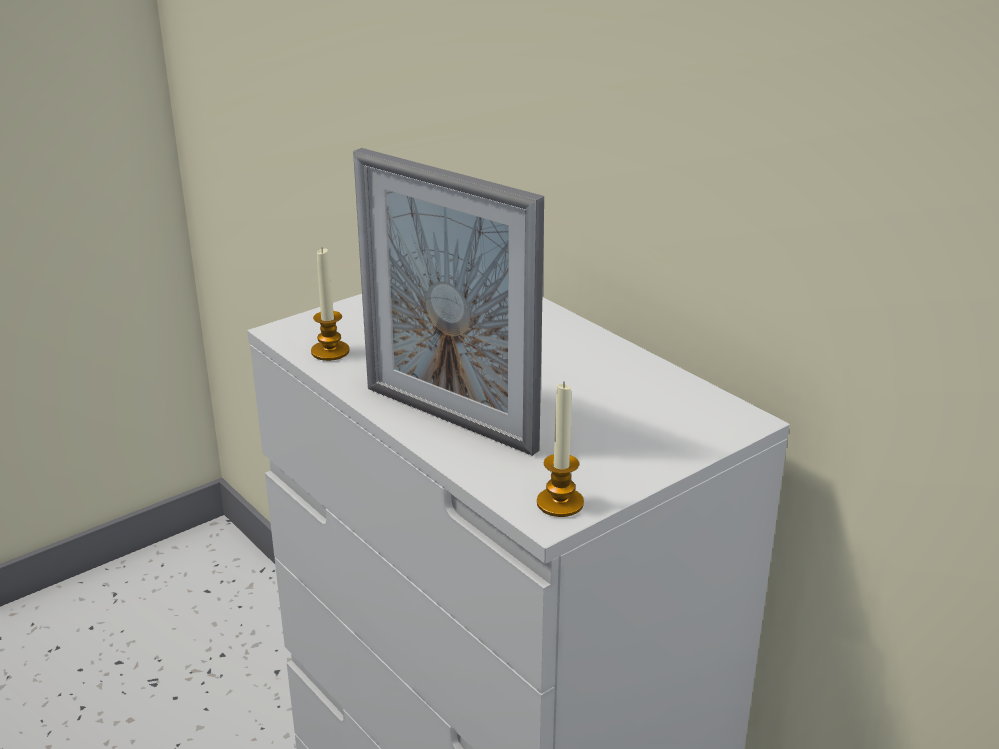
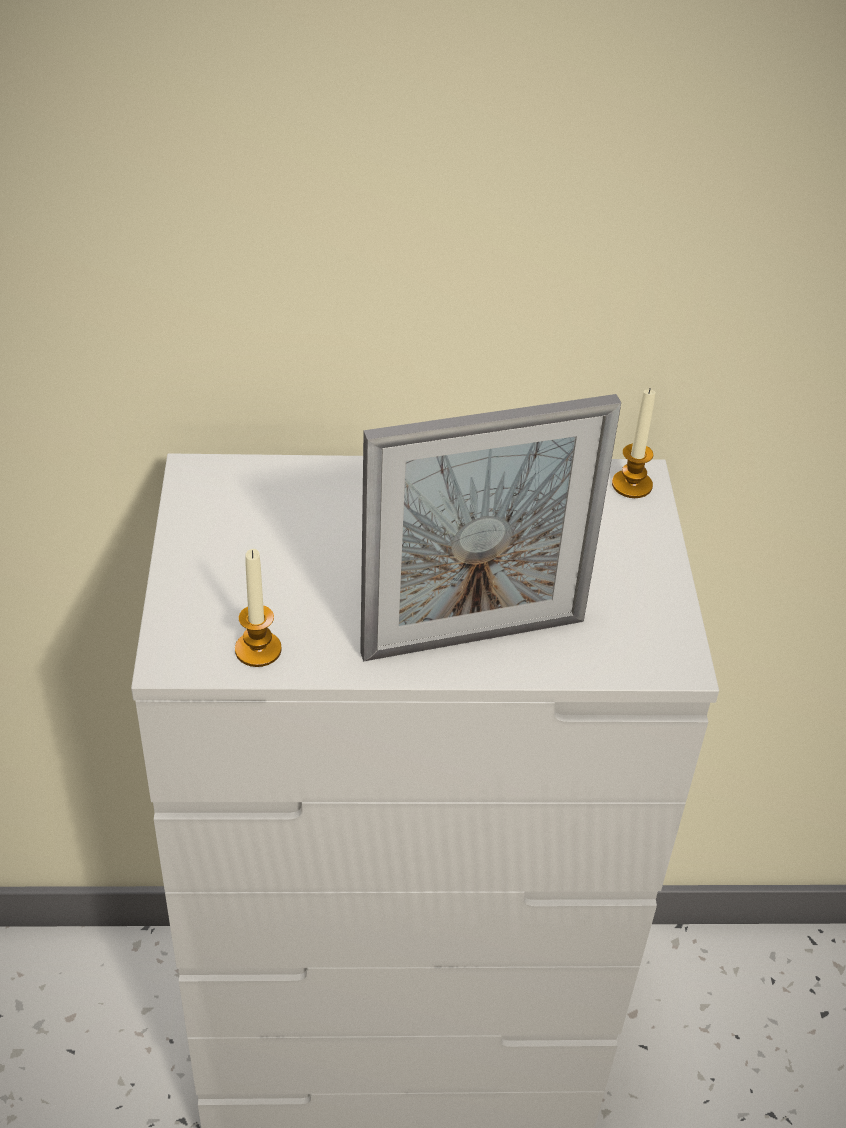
camera: 55 degrees left, 15 degrees up
(560, 503) = (668, 646): candle -> candle (632, 485)

